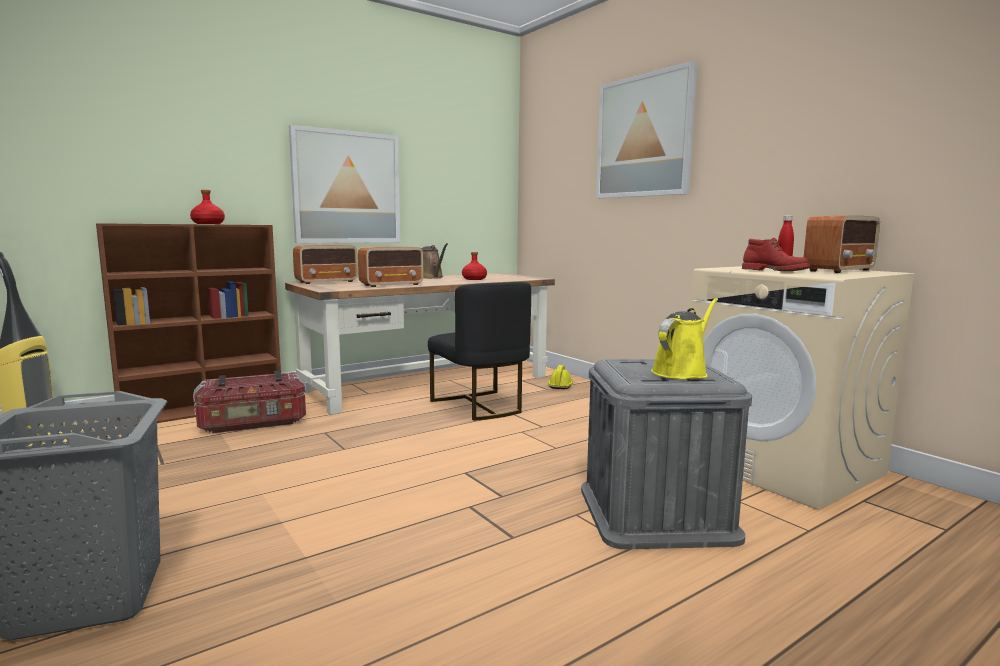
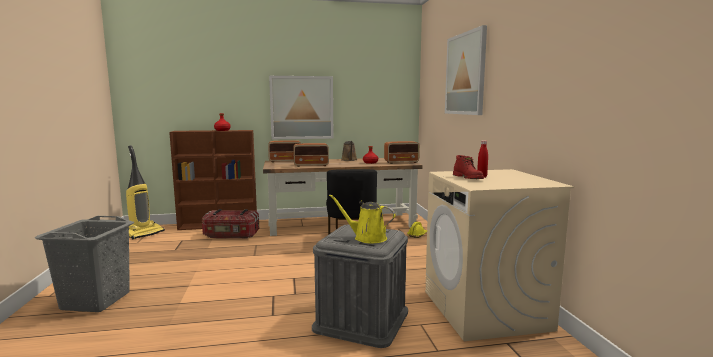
camera: 25 degrees right, 0 degrees up
(681, 372) = (367, 238): yellow watering can -> yellow watering can turned 135 degrees counterclockwise
(839, 270) = (522, 180): radio -> radio (401, 162)

